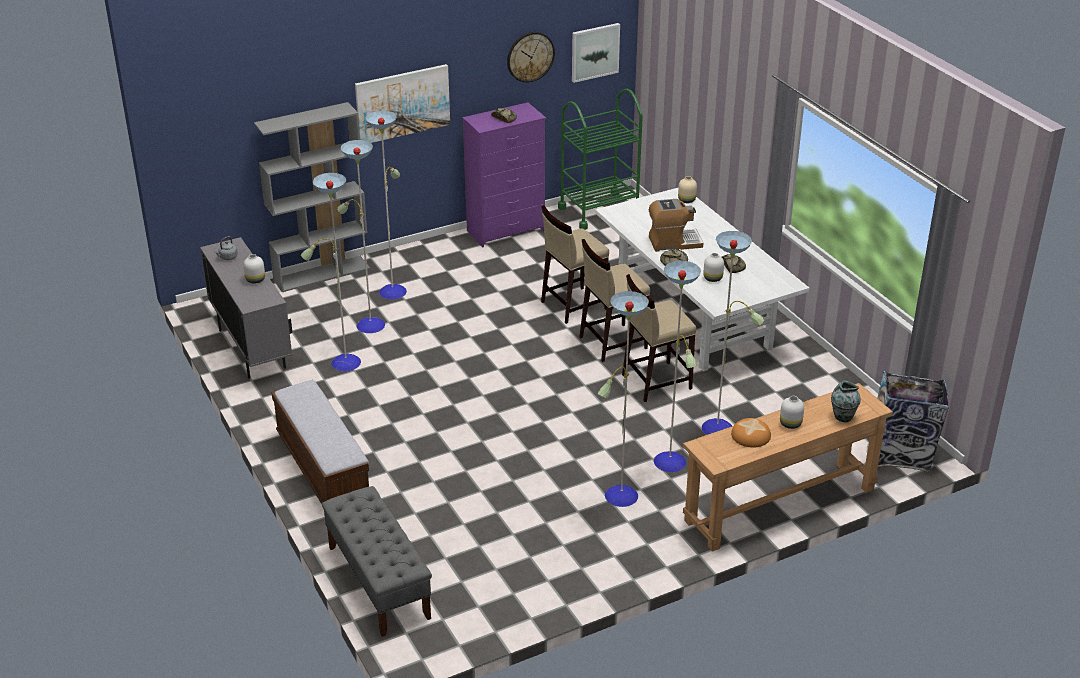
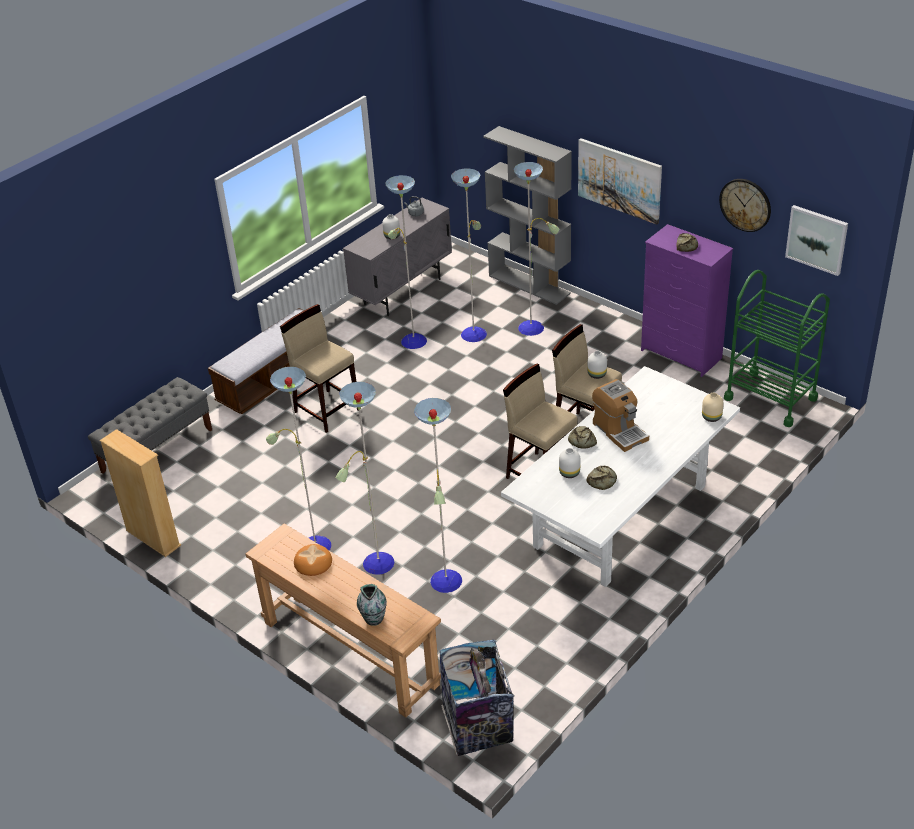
camera: 70 degrees right, 5 degrees up
(532, 610) = (153, 538): none -> beige bookcase
(655, 381) = (496, 520): beige stool -> beige stool (327, 410)
(790, 423) = (345, 584): white vase -> white vase (597, 374)

